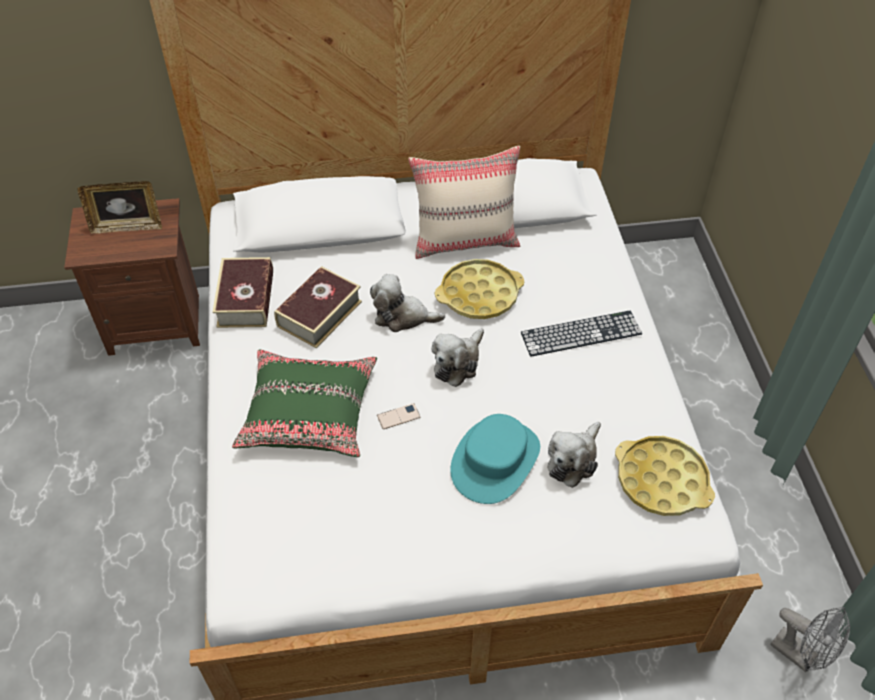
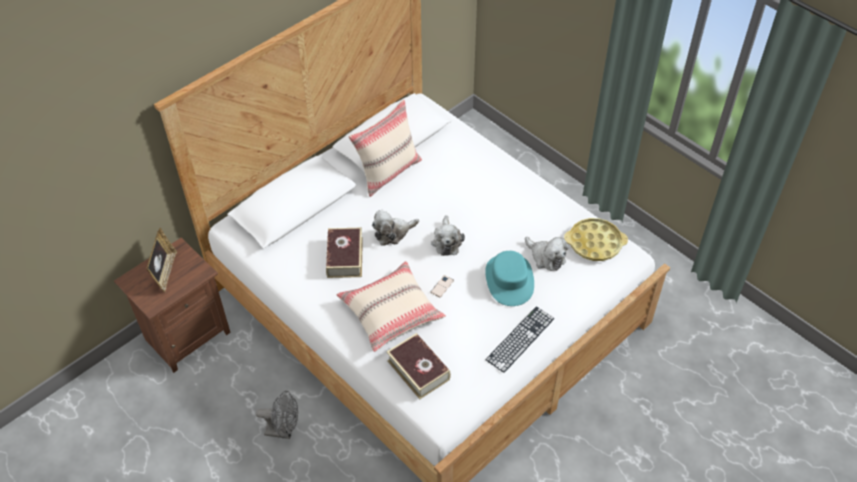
camera: 35 degrees left, 0 degrees up
(127, 226) = (165, 272): picture frame -> picture frame turned 45 degrees counterclockwise
(246, 299) = (293, 273): book -> book (418, 370)
(309, 412) = (391, 312): green pillow -> beige pillow
(479, 294) = (424, 198): yellow tray -> none
(573, 460) = (546, 257): plush toy -> plush toy turned 45 degrees counterclockwise
(581, 333) = (495, 190): keyboard -> keyboard (520, 339)
(800, 655) = (688, 301): grey fan -> grey fan (284, 431)

